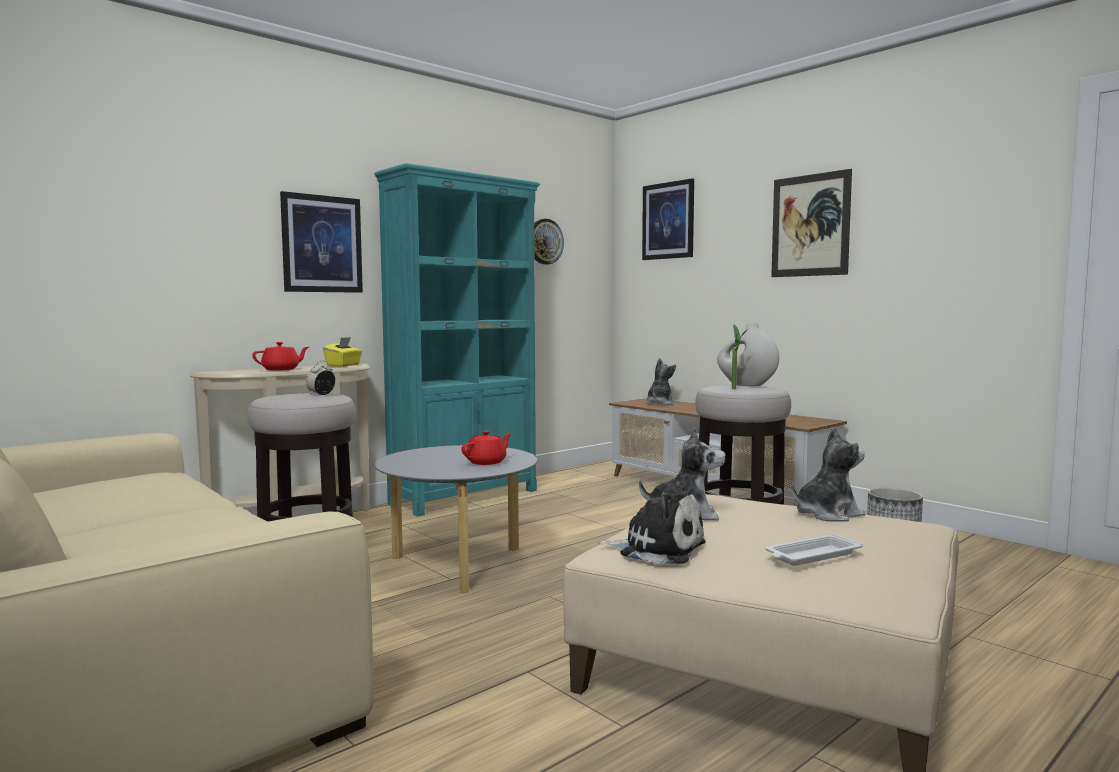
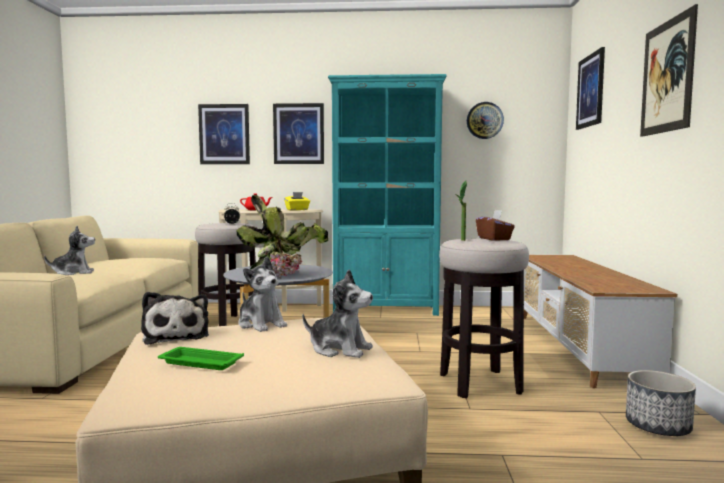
camera: 45 degrees right, 0 degrees up
(192, 236) = (224, 134): none -> picture
(487, 462) = (284, 275): red teapot -> potted plant
(659, 403) = (556, 259): plush toy -> plush toy (73, 273)
(746, 385) = (494, 239): white vase -> brown tissue box
(812, 556) = (199, 363): white tray -> green tray

